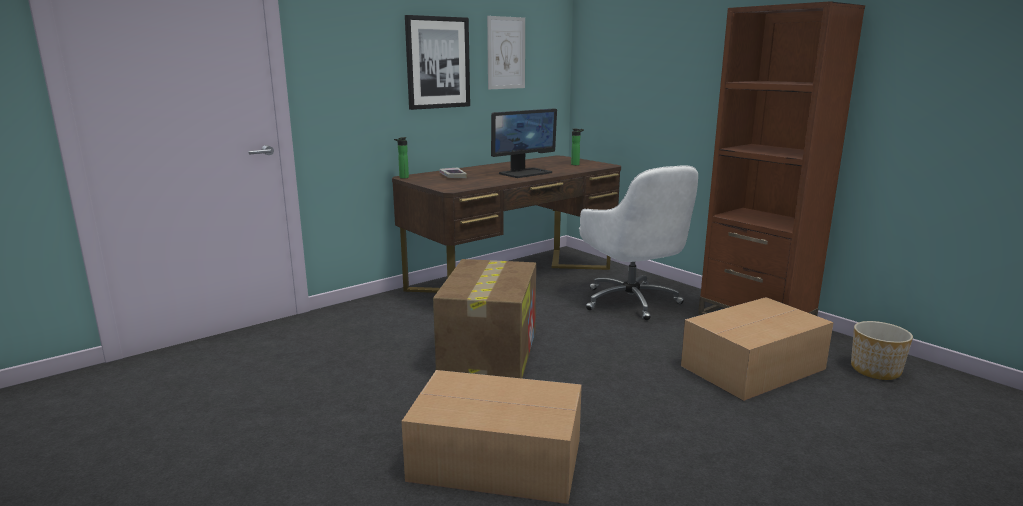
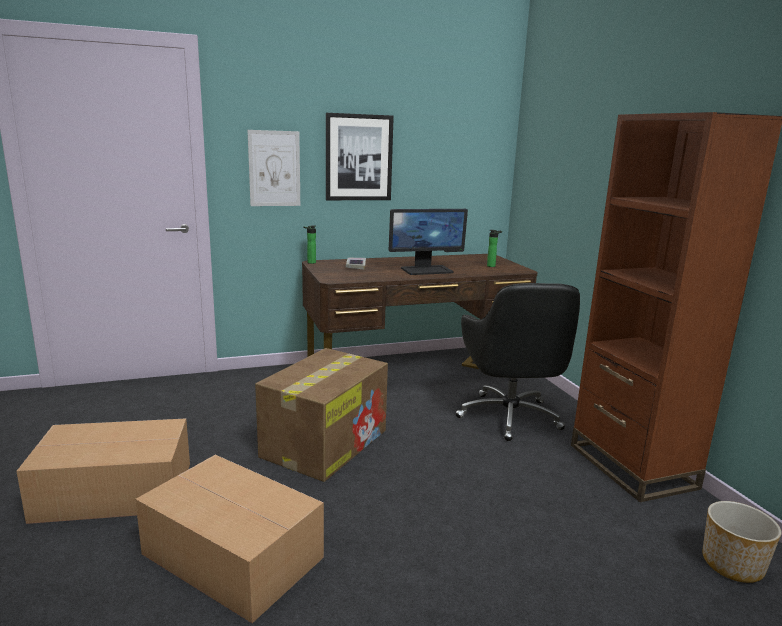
camera: 20 degrees right, 0 degrees up
(506, 53) = (436, 150): picture -> picture (274, 168)
(630, 302) = (508, 416): white office chair -> black office chair
(755, 367) = (581, 523): cardboard box -> cardboard box (117, 491)

